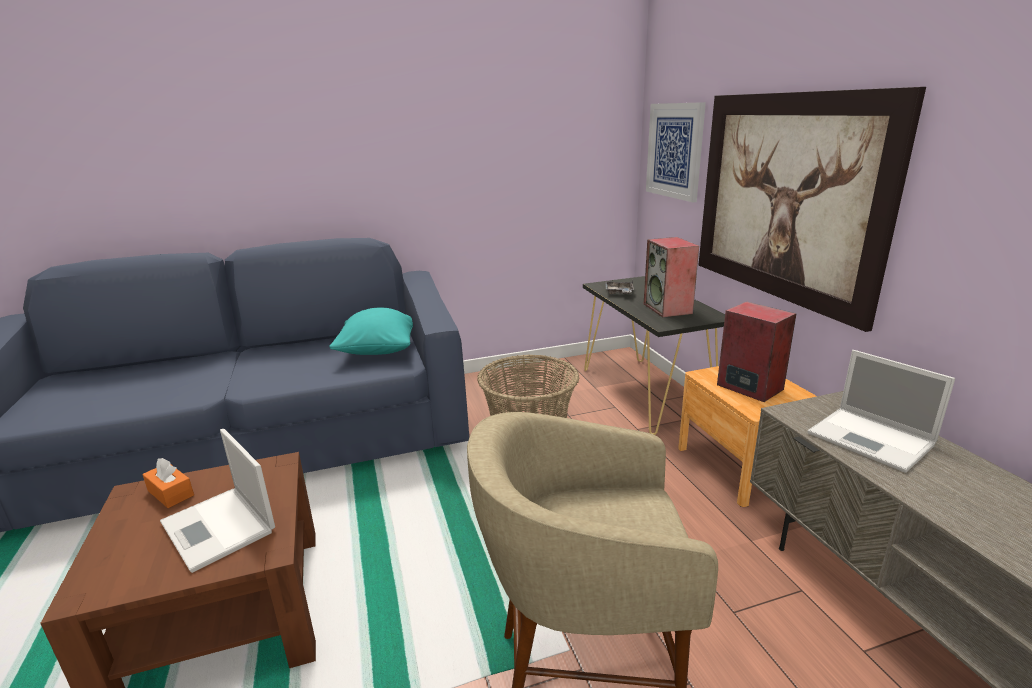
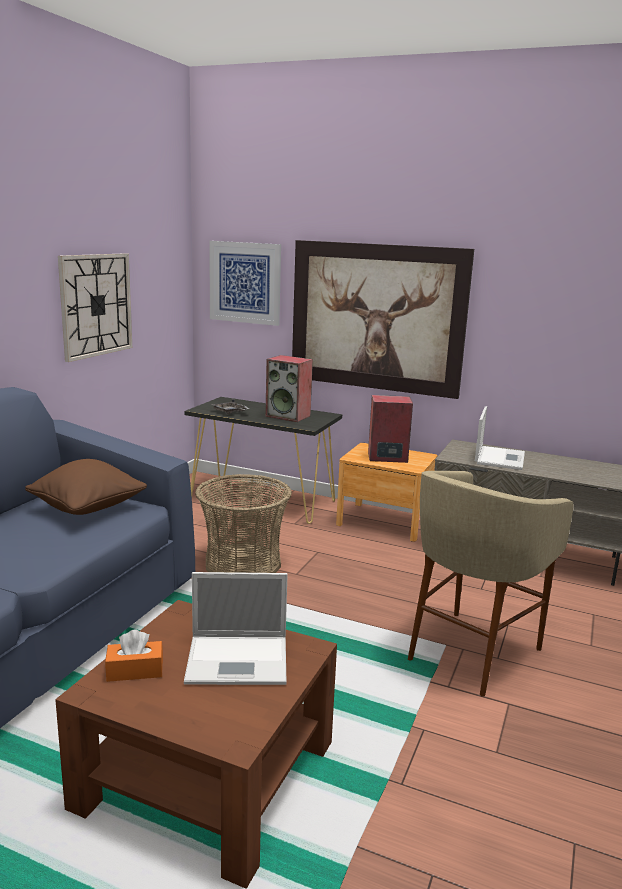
camera: 50 degrees left, 5 degrees down
(378, 352) = (88, 509): turquoise pillow -> brown pillow
(491, 171) = (96, 305): none -> wall clock
(872, 439) = (499, 458): laptop -> laptop turned 75 degrees counterclockwise

